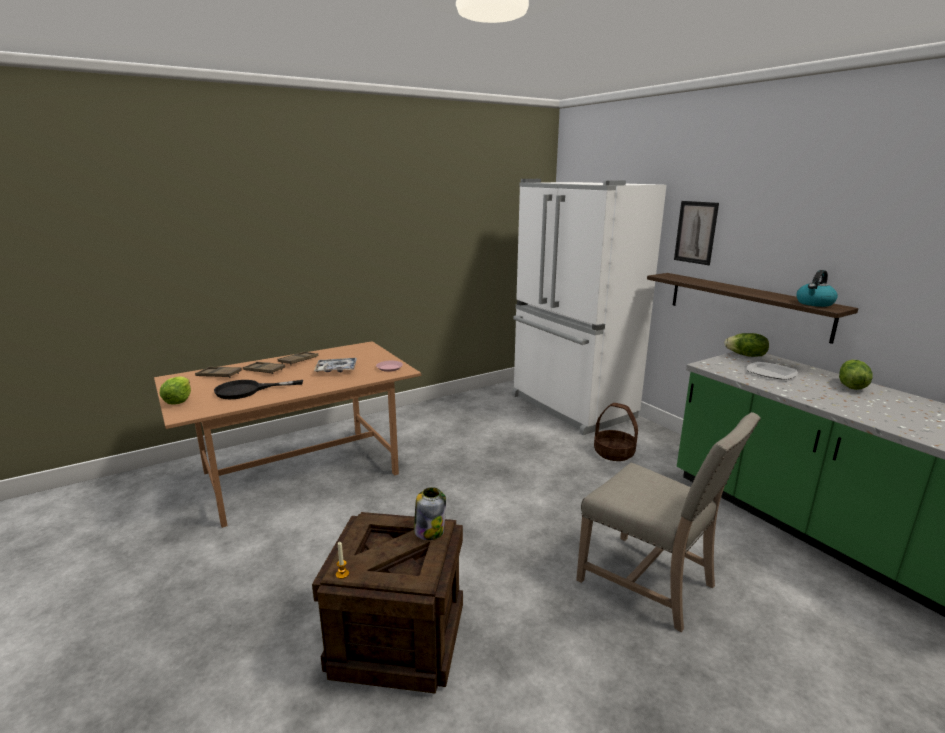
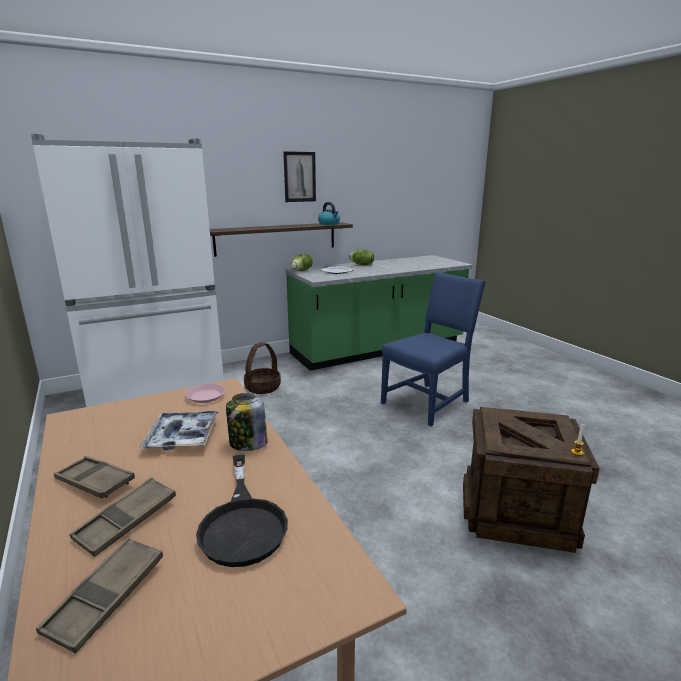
camera: 85 degrees left, 0 degrees up
(178, 400) = (268, 629): lettuce -> none
(429, 531) = (499, 416): jar -> jar (247, 443)
(650, 583) = (428, 402): beige chair -> blue chair
(696, 232) = (221, 189): picture -> picture (299, 177)

